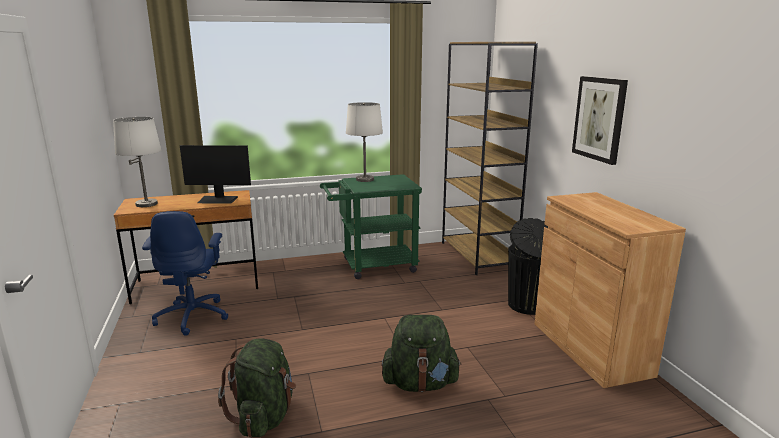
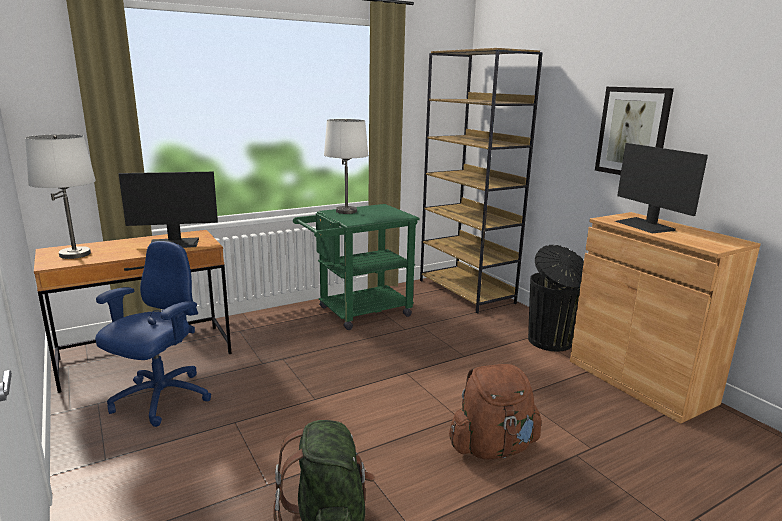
camera: 15 degrees left, 0 degrees up
(193, 316) = (160, 399): blue office chair -> blue office chair turned 135 degrees counterclockwise
(420, 383) = (492, 447): green backpack -> brown backpack
(591, 205) = (645, 225): none -> monitor

